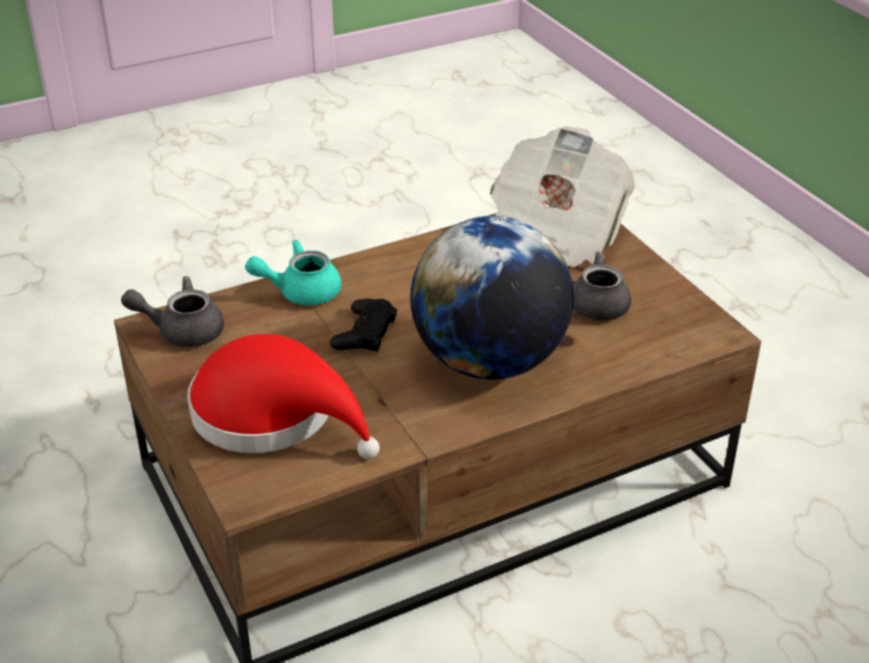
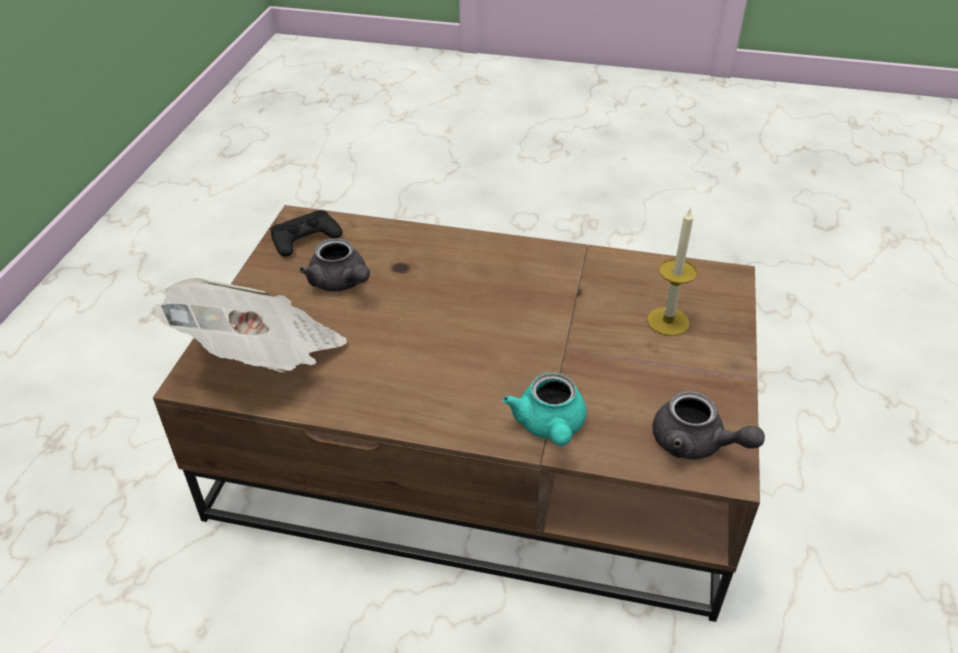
camera: 140 degrees left, 5 degrees up
(274, 415) = (668, 321): red hat -> candle
(300, 292) = (550, 427): turquoise teapot -> turquoise teapot turned 60 degrees clockwise
(364, 333) = (535, 352): black game controller -> black game controller (305, 239)
(490, 362) = (471, 279): globe -> none

